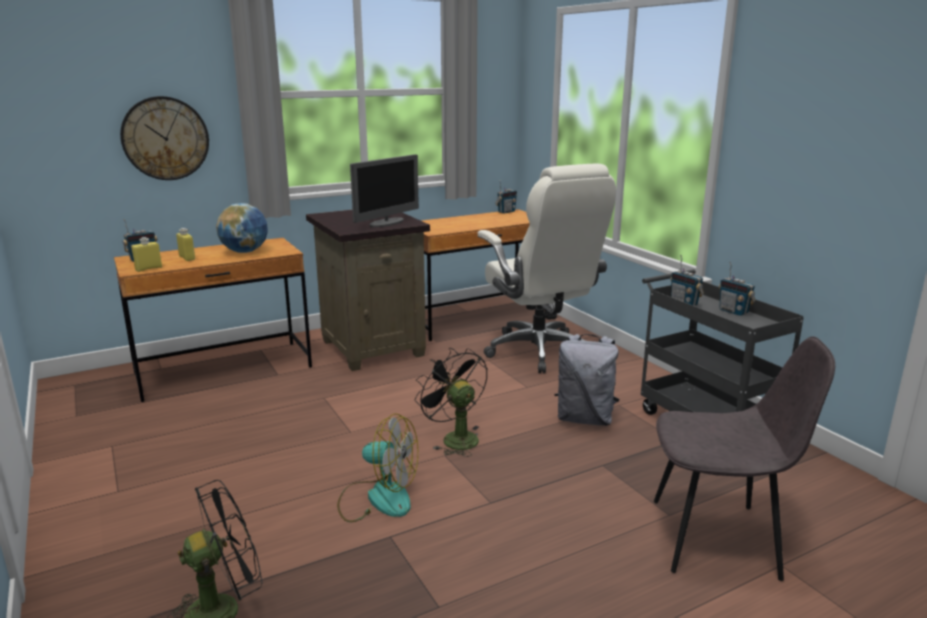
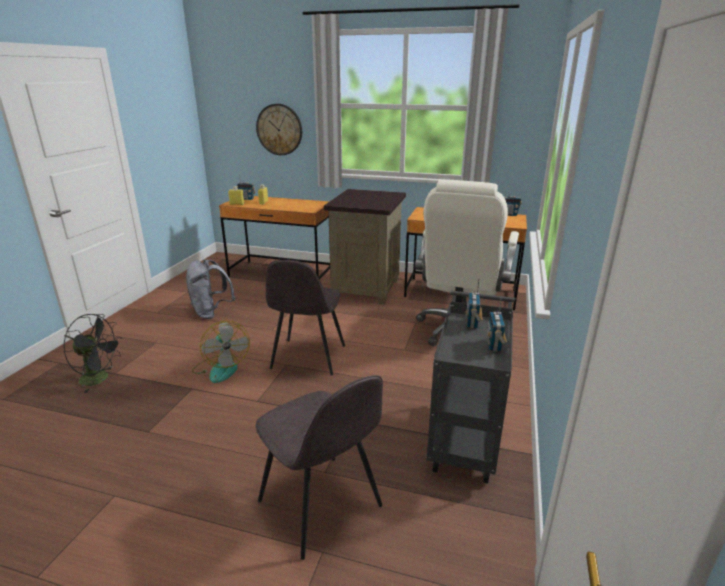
camera: 45 degrees right, 5 degrees up
(245, 252) = (293, 205): globe -> none
(387, 223) = (369, 203): monitor -> none
(454, 438) = (308, 358): black fan -> grey chair
(585, 419) = (398, 387): grey backpack -> grey backpack (211, 313)

